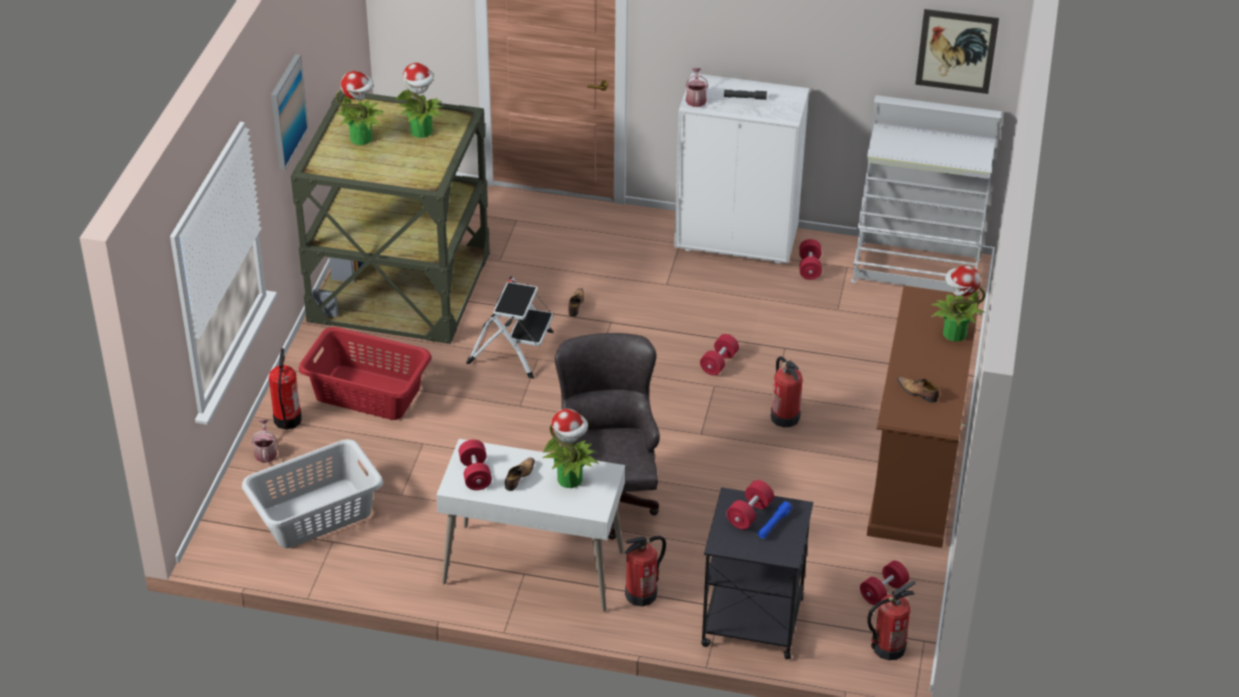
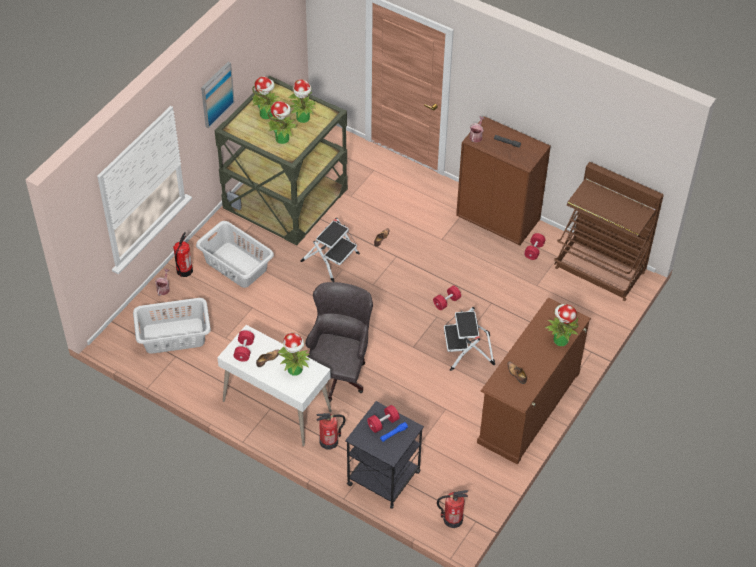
camera: 20 degrees right, 10 degrees up
(367, 392) = (236, 265): red laundry basket -> grey laundry basket
(404, 163) = (283, 138): none -> potted plant
(736, 242) = (498, 221): white cabinet -> brown cabinet
(785, 416) = (468, 349): fire extinguisher -> step ladder
(883, 591) = (468, 482): red dumbbell -> none
(915, 273) = (598, 272): white shoe rack -> brown shoe rack
(956, 51) = (639, 151): picture -> none

